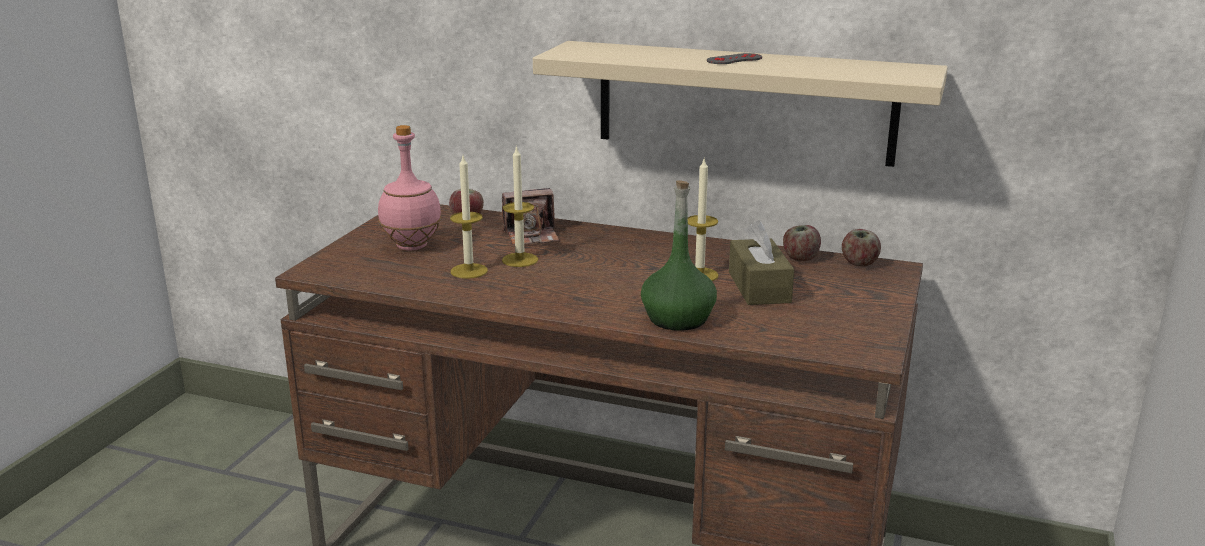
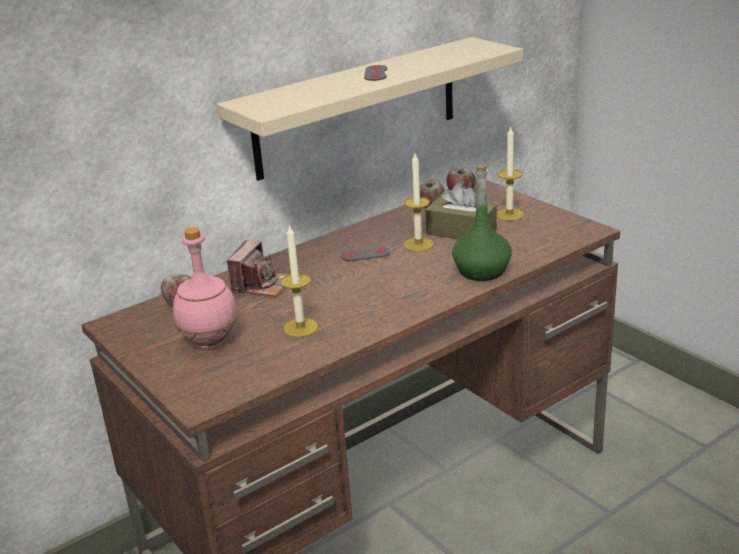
camera: 55 degrees left, 5 degrees up
(520, 260) = (305, 301): candle -> candle (509, 214)
(645, 258) = (365, 254): none -> grey game controller

